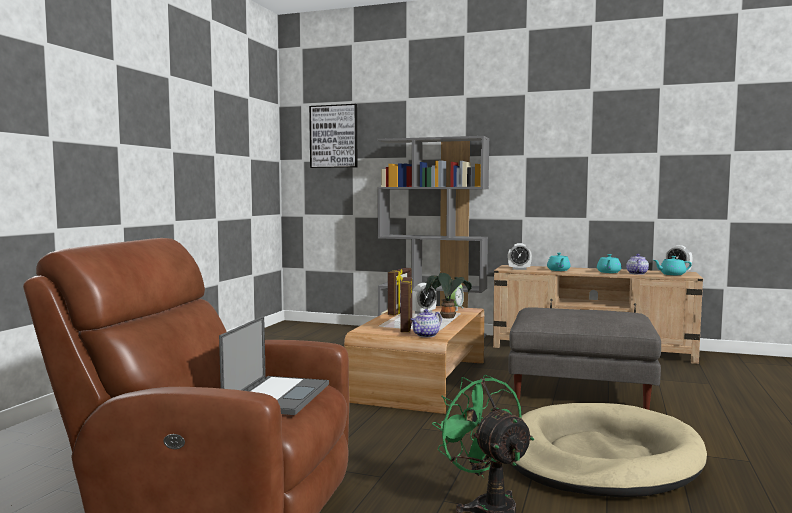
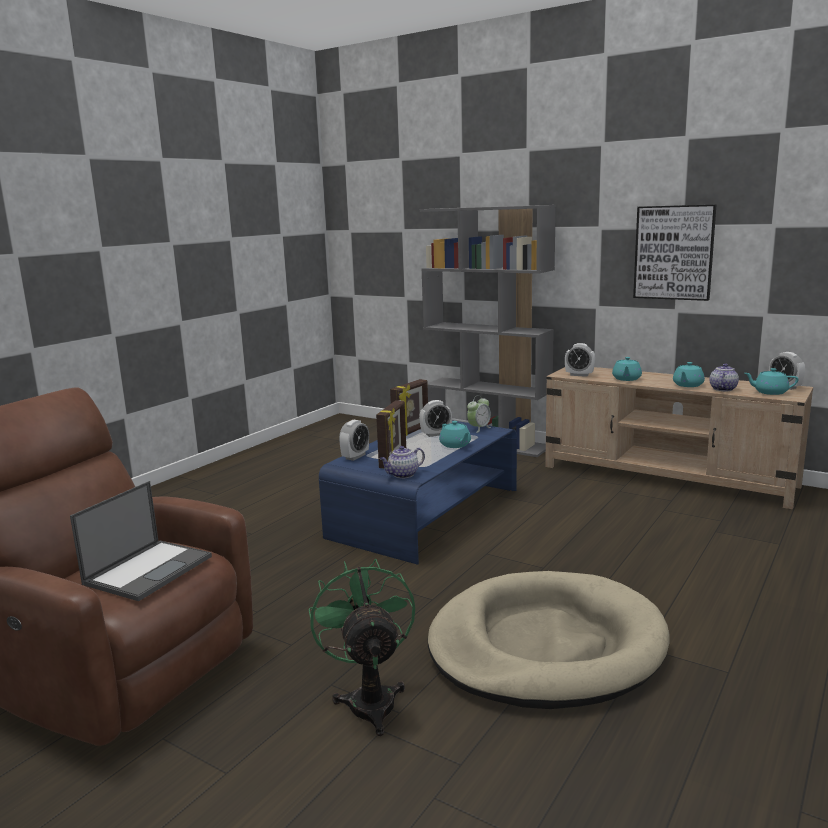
camera: 15 degrees right, 10 degrees up
(334, 136) = (381, 202): picture -> picture (674, 252)
(370, 327) = (355, 457): none -> alarm clock
(421, 380) = (426, 512): brown coffee table -> blue coffee table
(448, 318) = (455, 445): potted plant -> turquoise teapot
(582, 389) = (603, 541): grey ottoman -> none

